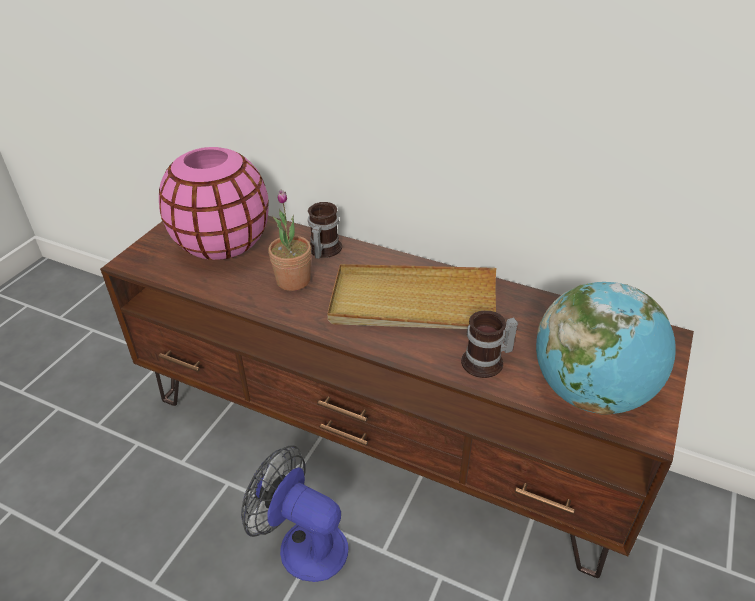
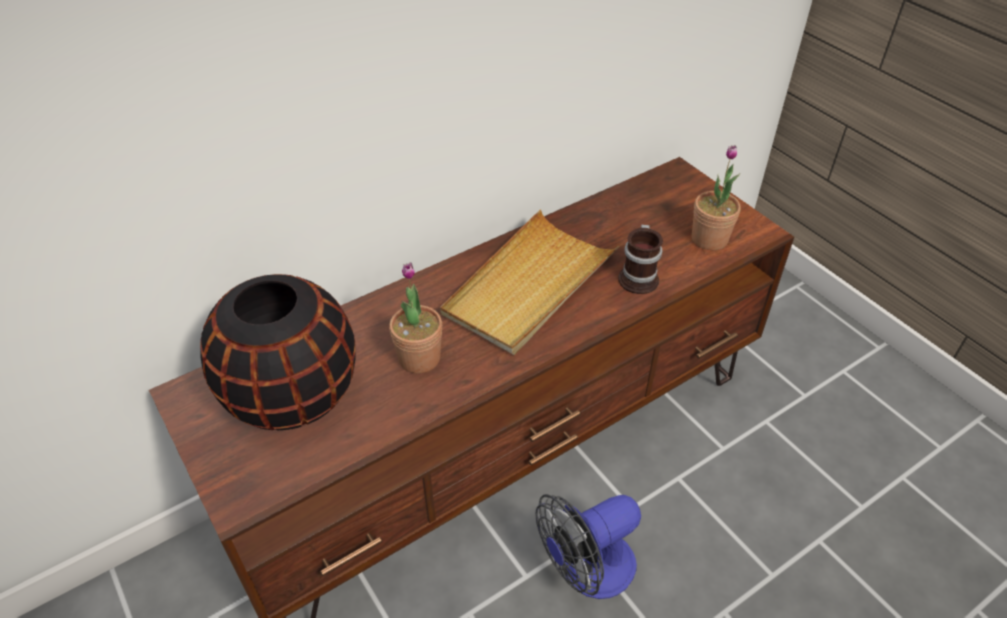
camera: 60 degrees left, 5 degrees up
(222, 244) = (292, 396): pink vase -> black vase
(322, 249) = (386, 315): mug -> none
(590, 392) = (709, 239): globe -> potted plant

